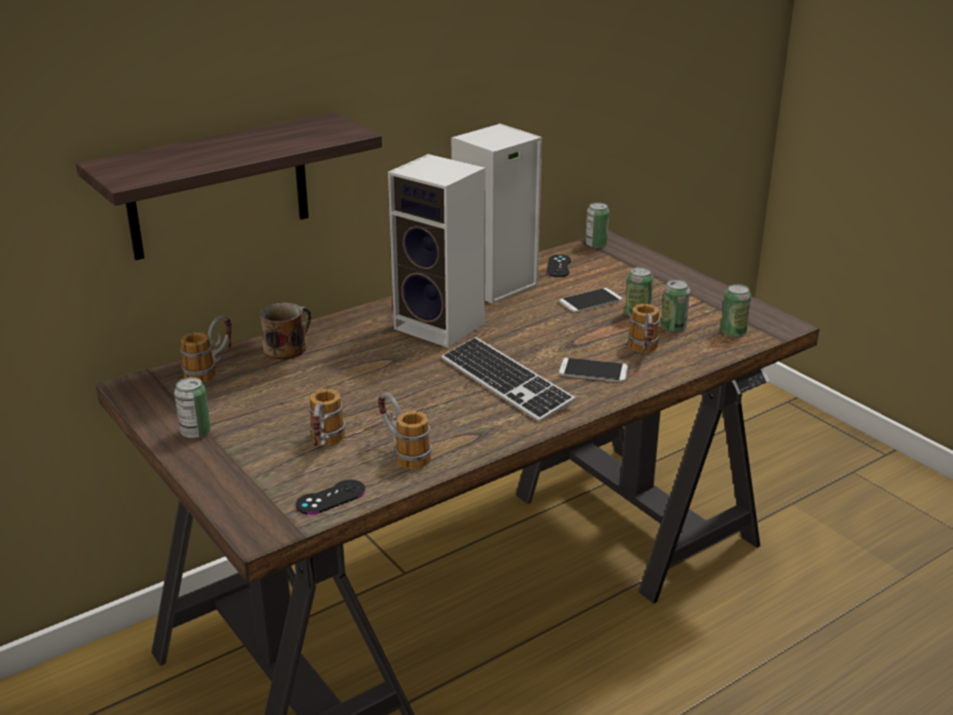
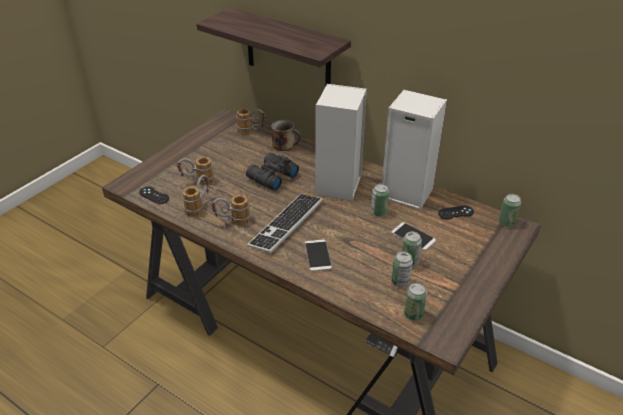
camera: 70 degrees right, 10 degrees up
(195, 432) = (195, 144): can -> can (378, 212)
(372, 374) = (271, 177): none -> black binoculars
(644, 353) = (355, 274): mug -> mug (232, 221)

